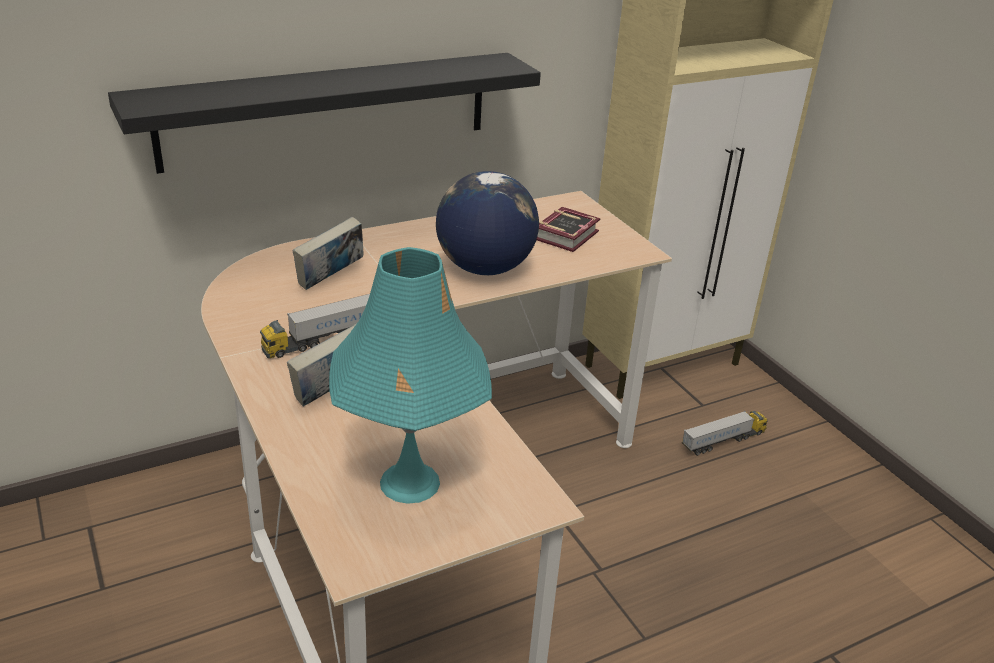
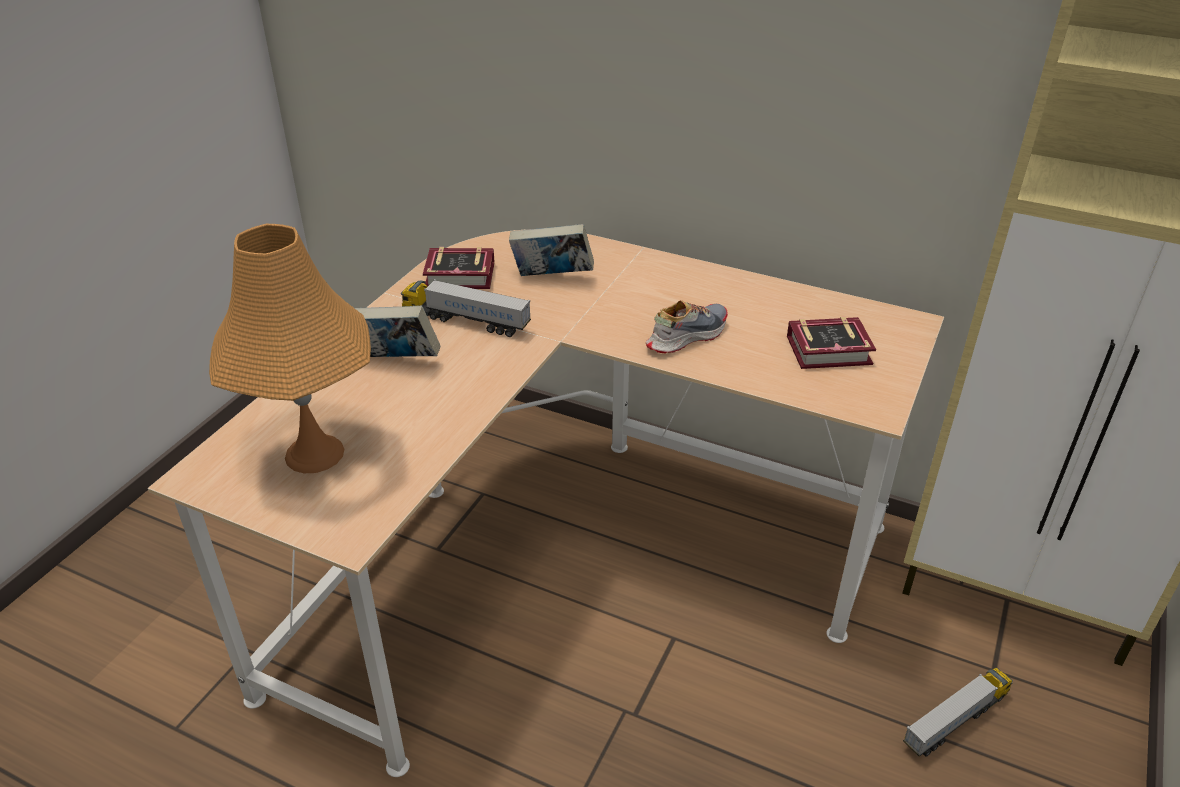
camera: 55 degrees right, 5 degrees up
(262, 313) = (463, 276): none -> book
(327, 110) = (638, 112): black shelf -> none
(409, 482) = (314, 453): turquoise table lamp -> orange table lamp
(484, 268) = (686, 336): globe -> shoe
(723, 441) = (955, 721): toy truck -> toy truck turned 60 degrees counterclockwise

